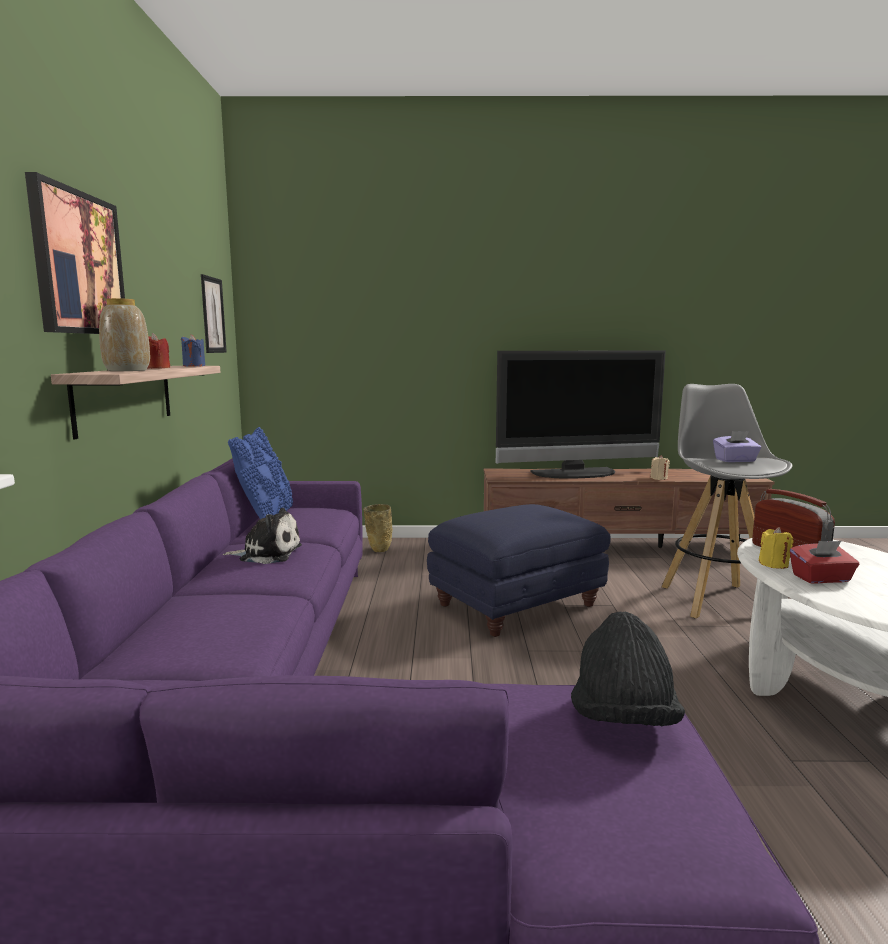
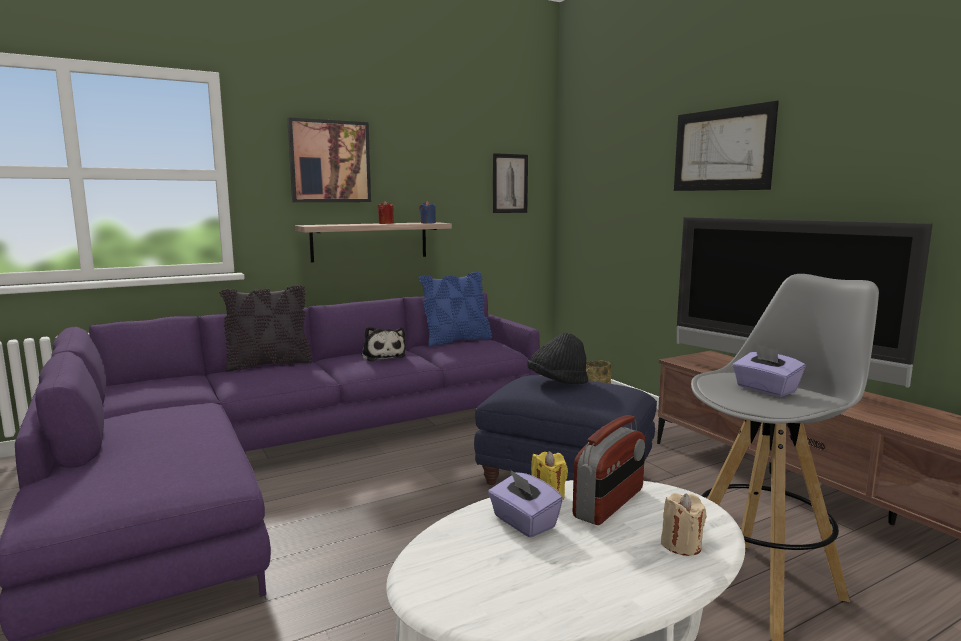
camera: 60 degrees right, 0 degrees up
(126, 370) = (344, 224): vase -> none
(154, 619) = (269, 364): none -> black pillow
(477, 292) = (722, 149): none -> picture
(623, 720) = (182, 475): black hat -> black hat (557, 383)
(659, 478) = (862, 414): beige candle -> beige candle (681, 545)
(821, 579) = (523, 522): red tissue box -> purple tissue box

